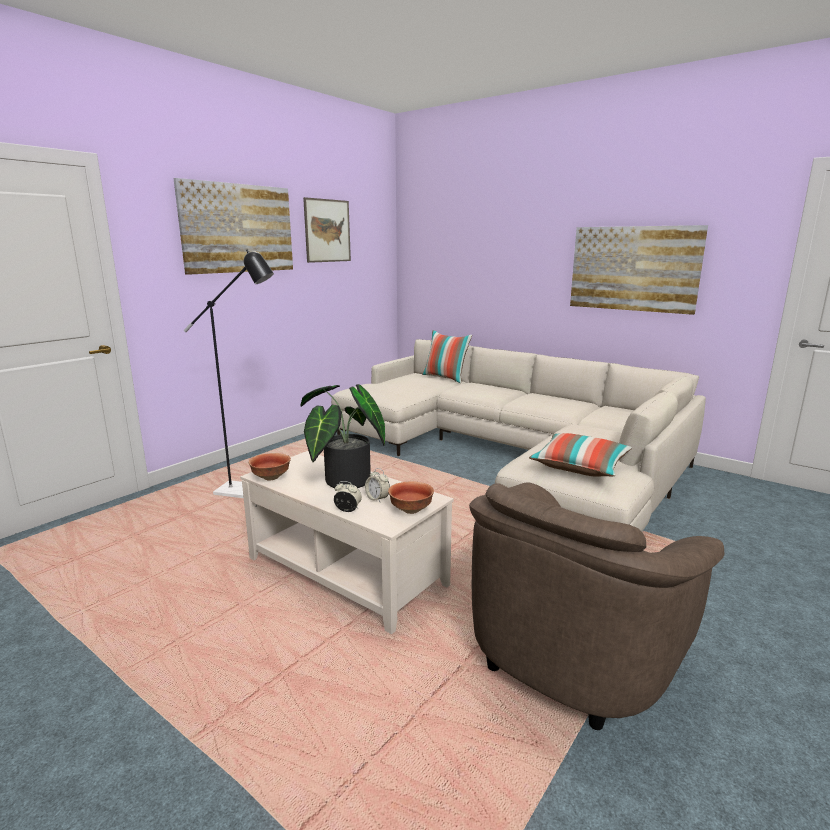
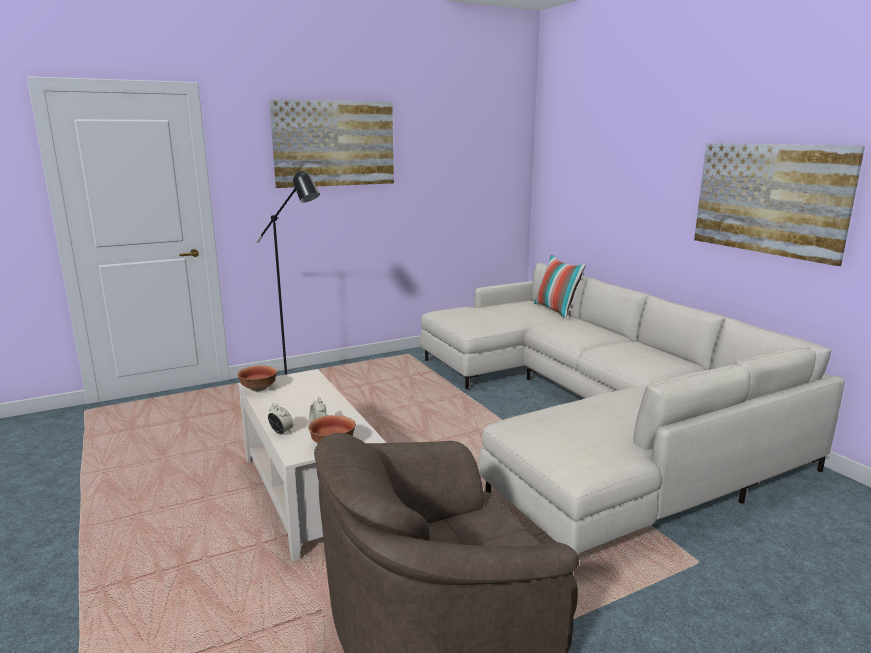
camera: 25 degrees right, 0 degrees up
(327, 231) = (440, 143): picture -> none
(342, 482) = (309, 405): potted plant -> none
(580, 467) = (571, 438): pillow -> none

